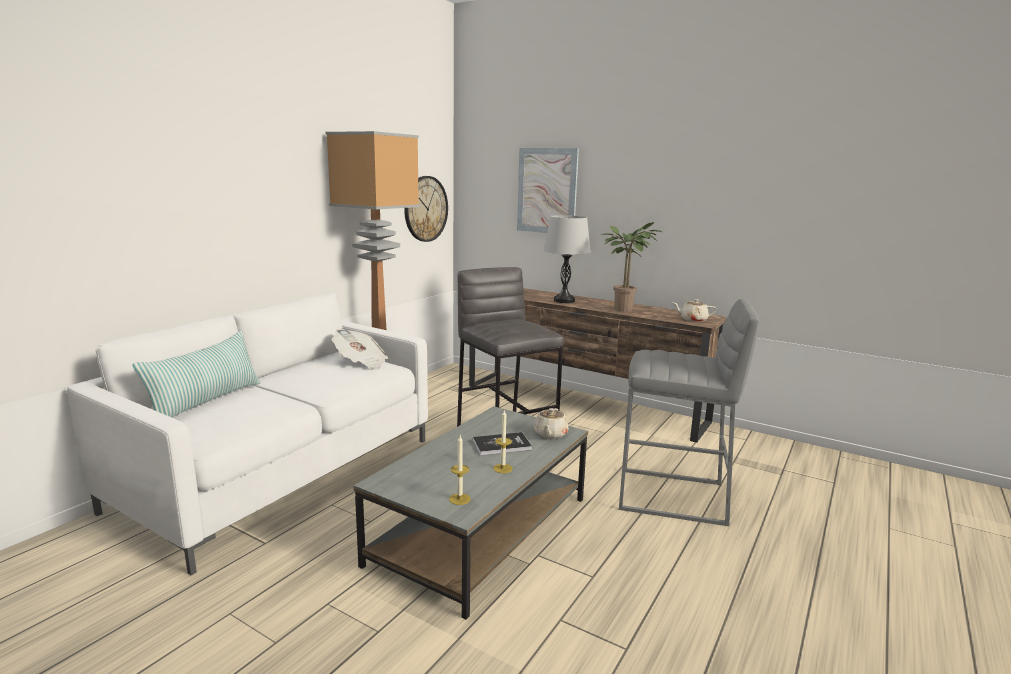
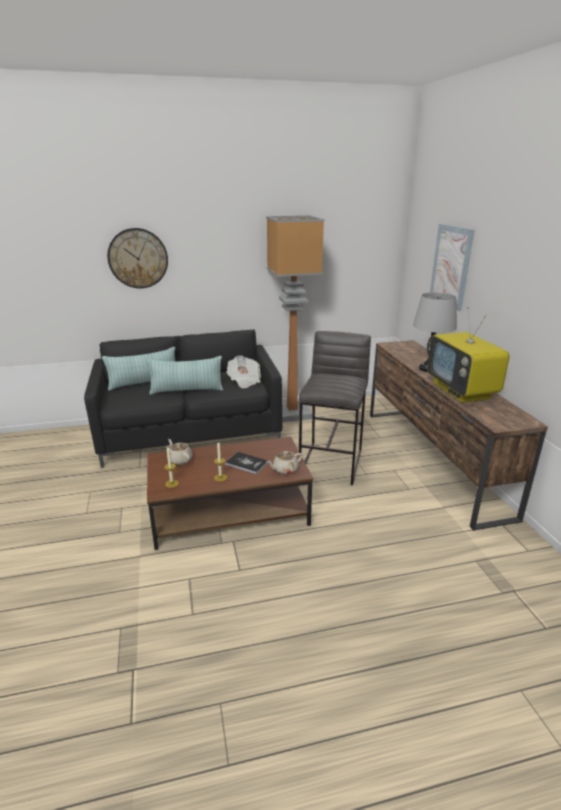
camera: 45 degrees right, 10 degrees up
(280, 476) = (190, 435): white sofa -> black sofa
(299, 391) = (186, 390): none -> pillow
(425, 209) = (366, 270): wall clock -> wall clock (138, 258)
(482, 529) = (230, 511): grey coffee table -> brown coffee table
(626, 309) = (462, 391): potted plant -> television
(673, 497) = (374, 557): grey stool -> none
(693, 320) = (498, 419): beige teapot -> beige teapot (180, 460)

